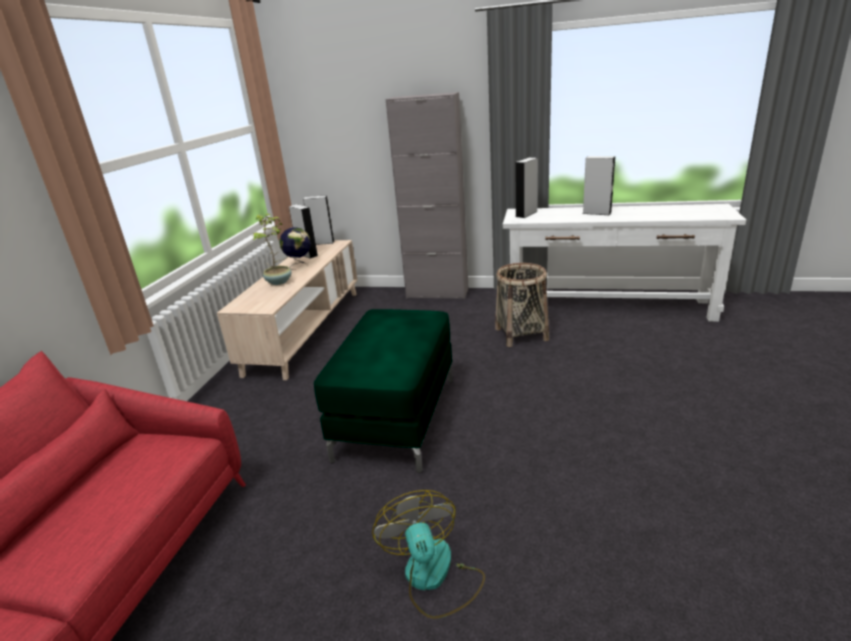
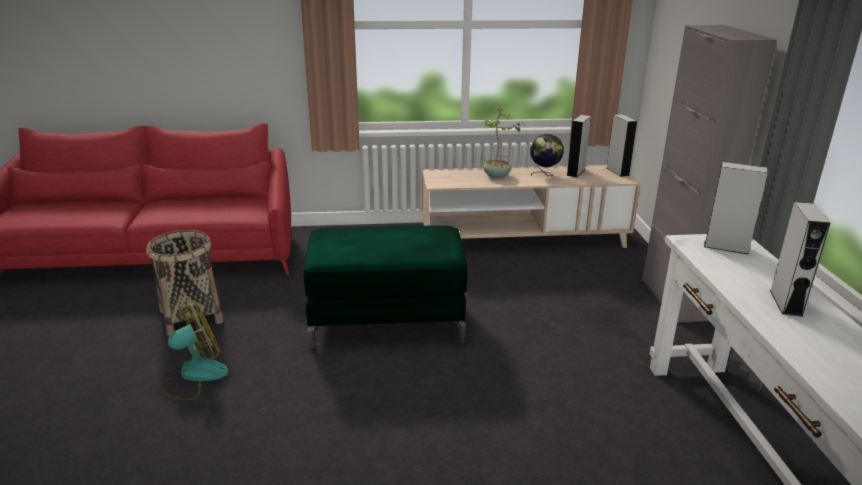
camera: 70 degrees right, 0 degrees up
(521, 334) = (603, 381): basket -> basket (191, 316)

